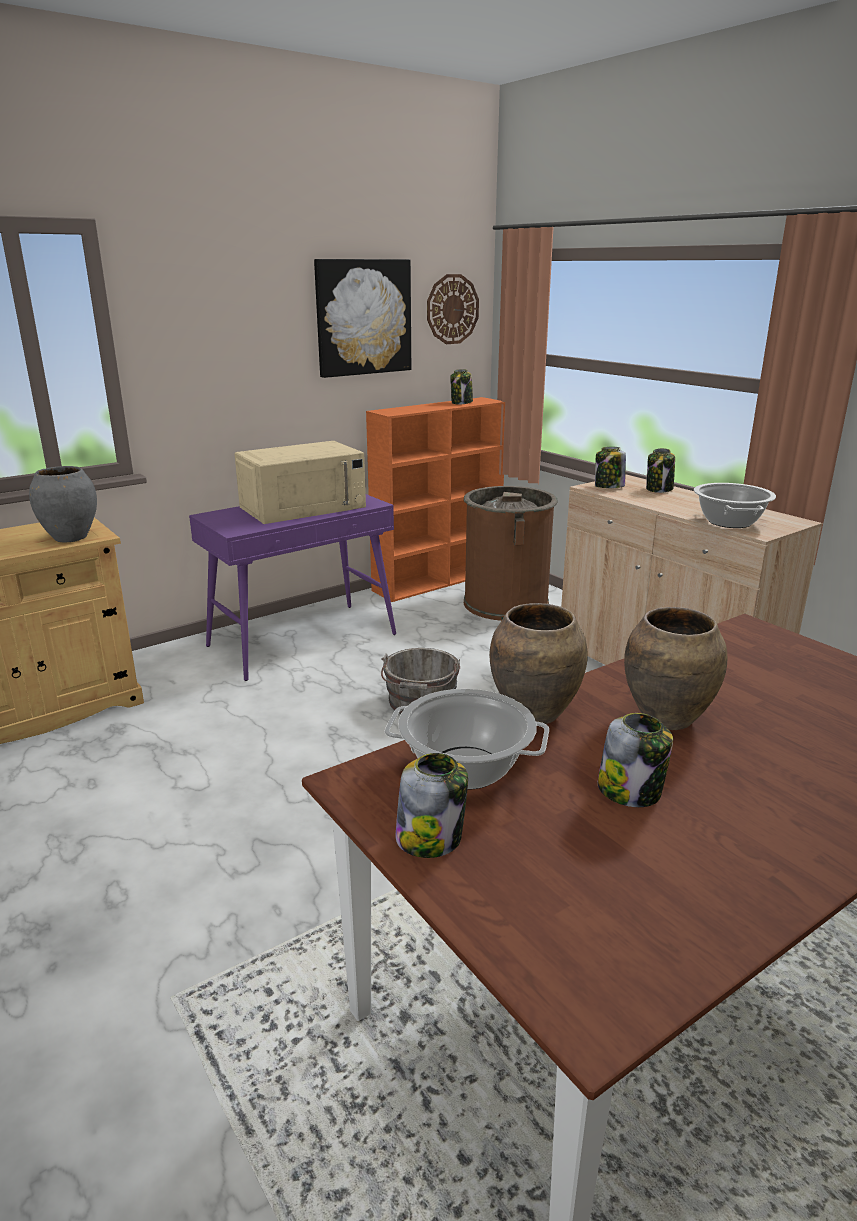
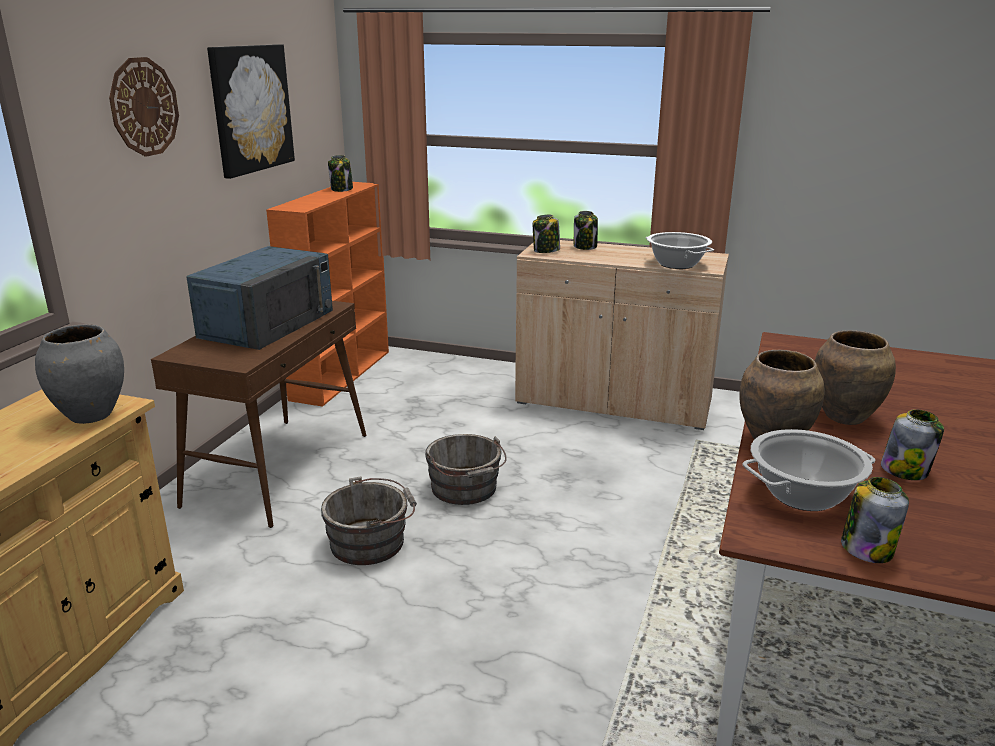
camera: 35 degrees left, 0 degrees up
(298, 717) = (372, 542): none -> grey bucket
(303, 506) = (267, 323): beige microwave -> blue microwave
(303, 640) = (279, 468): purple console table -> brown console table
(452, 309) = (314, 94): wall clock -> wall clock (144, 107)
(506, 603) = (429, 379): brown trash can -> none

